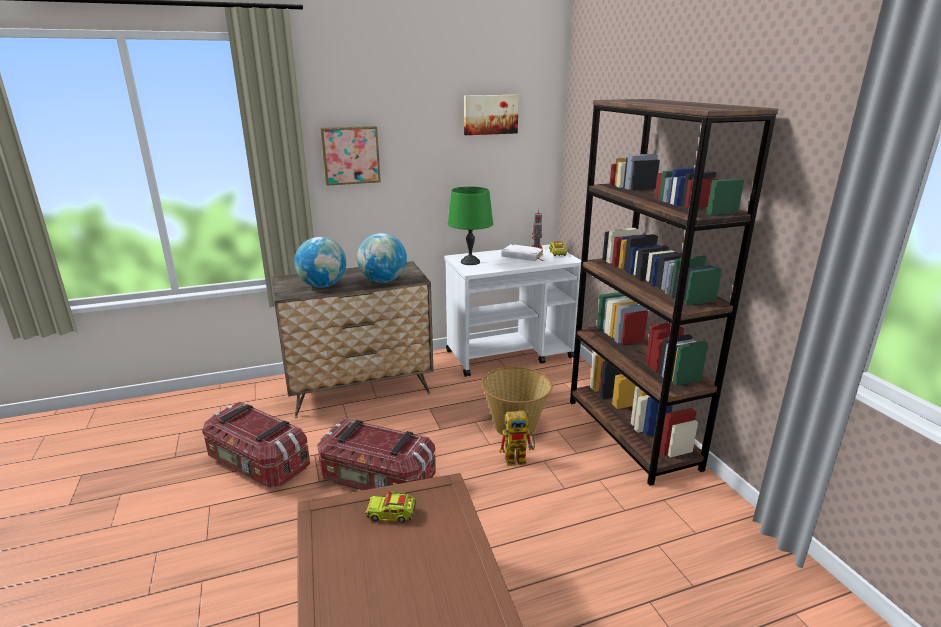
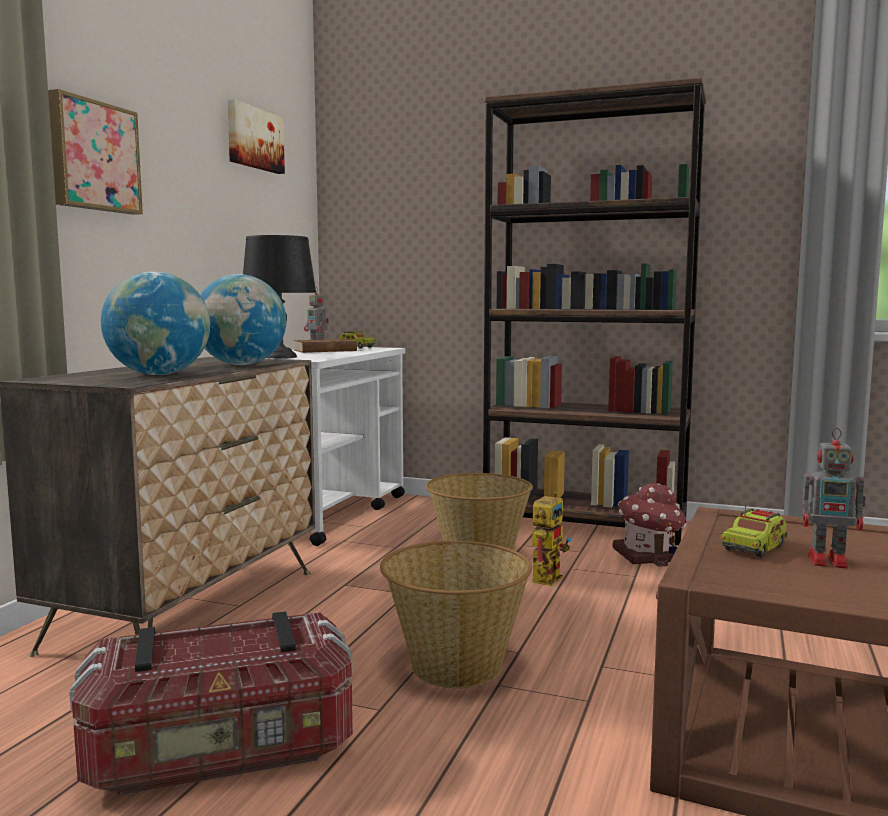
camera: 50 degrees left, 15 degrees down
(377, 480) = (455, 665): storage box -> basket
(389, 546) = (830, 561): none -> toy robot
(470, 262) = (280, 357): green table lamp -> black table lamp
(522, 256) = (325, 350): white book -> brown book
(610, 480) = (649, 555): none -> toy house

